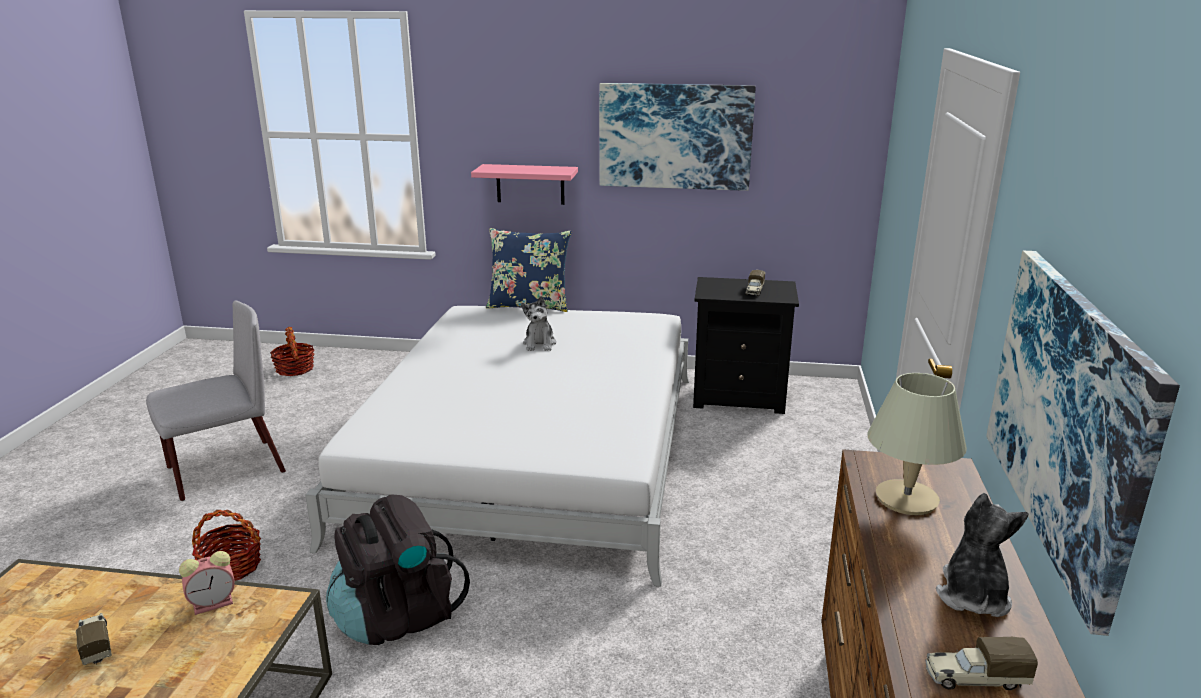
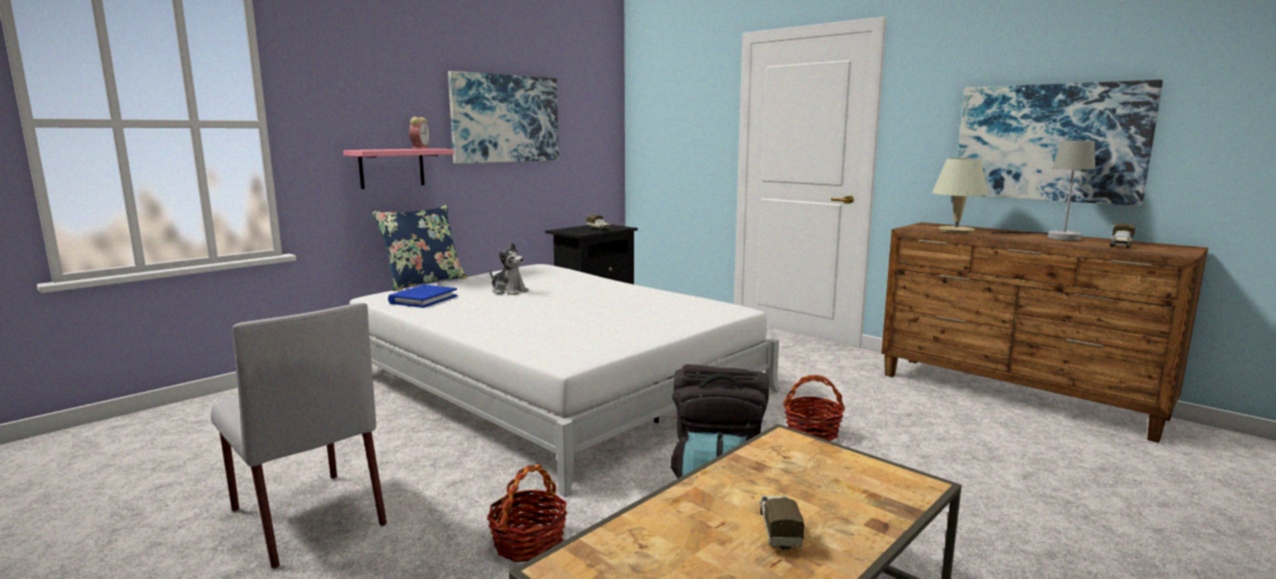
camera: 55 degrees left, 10 degrees down
(96, 645) = (779, 529): toy truck -> toy truck turned 90 degrees clockwise
(214, 603) = (756, 464): alarm clock -> alarm clock (420, 148)
(223, 470) = (306, 516): grey chair -> grey chair turned 135 degrees clockwise
(295, 369) = (149, 435): basket -> basket (812, 432)
(473, 327) = (423, 299): none -> blue book
(972, 596) = (1053, 237): plush toy -> grey table lamp

